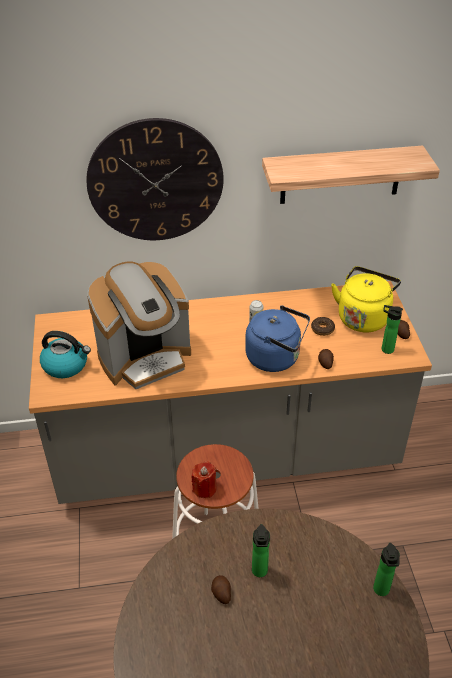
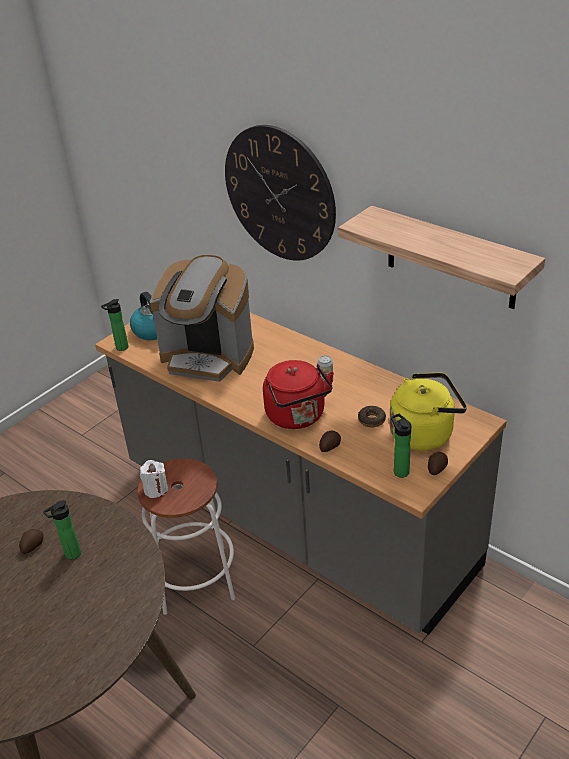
camera: 50 degrees right, 5 degrees down
(204, 488) = (156, 489): red candle -> white candle
(276, 358) = (298, 417): blue kettle -> red kettle
(381, 591) = (119, 639): bottle -> bottle (120, 348)

